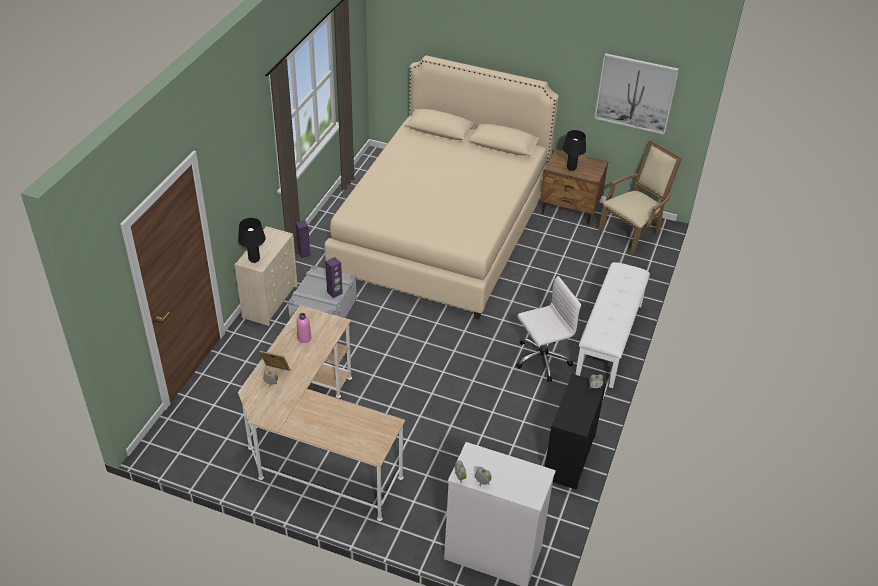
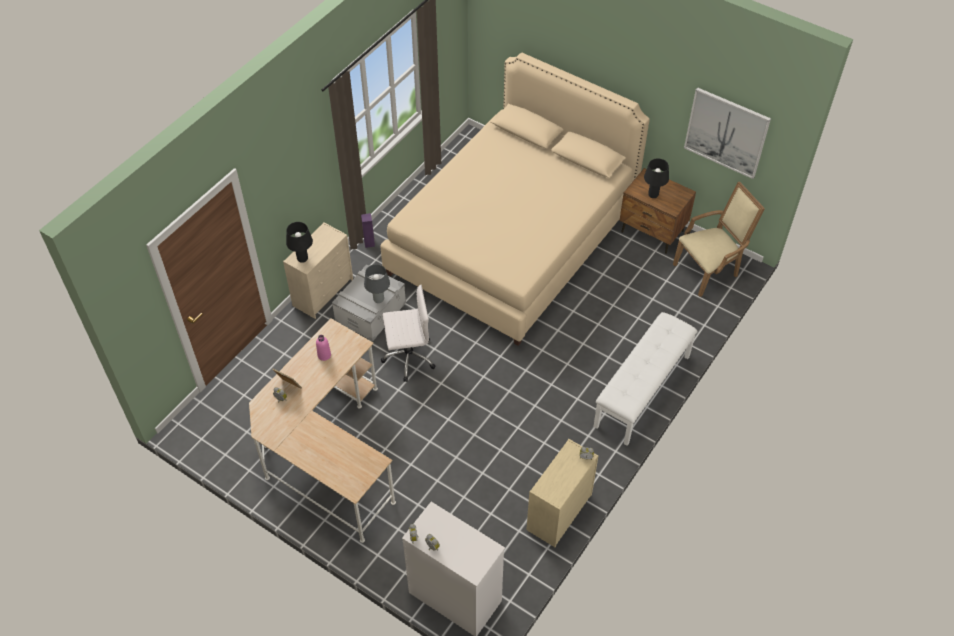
camera: 15 degrees right, 10 degrees up
(335, 293) = (379, 299): purple speaker -> grey table lamp
(541, 359) = (566, 401): white office chair -> white office chair (408, 357)
(569, 458) = (558, 513): black dresser -> beige dresser

